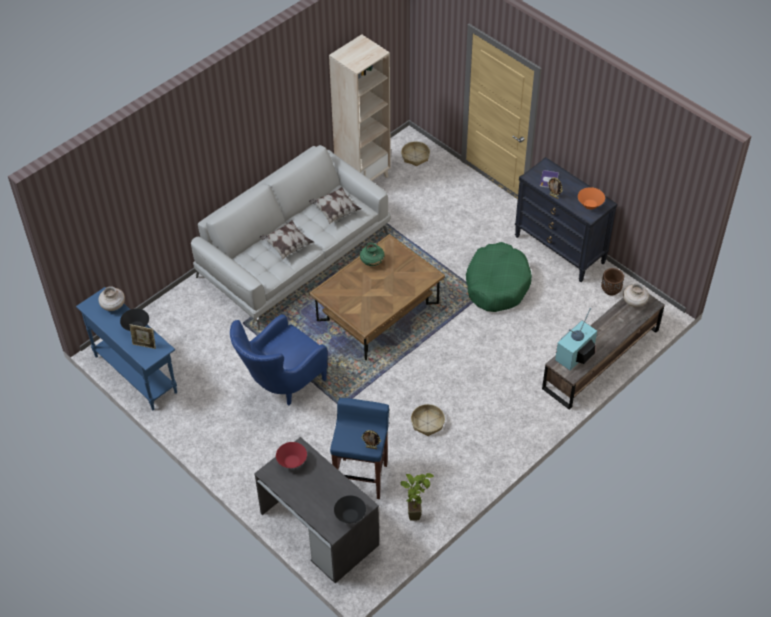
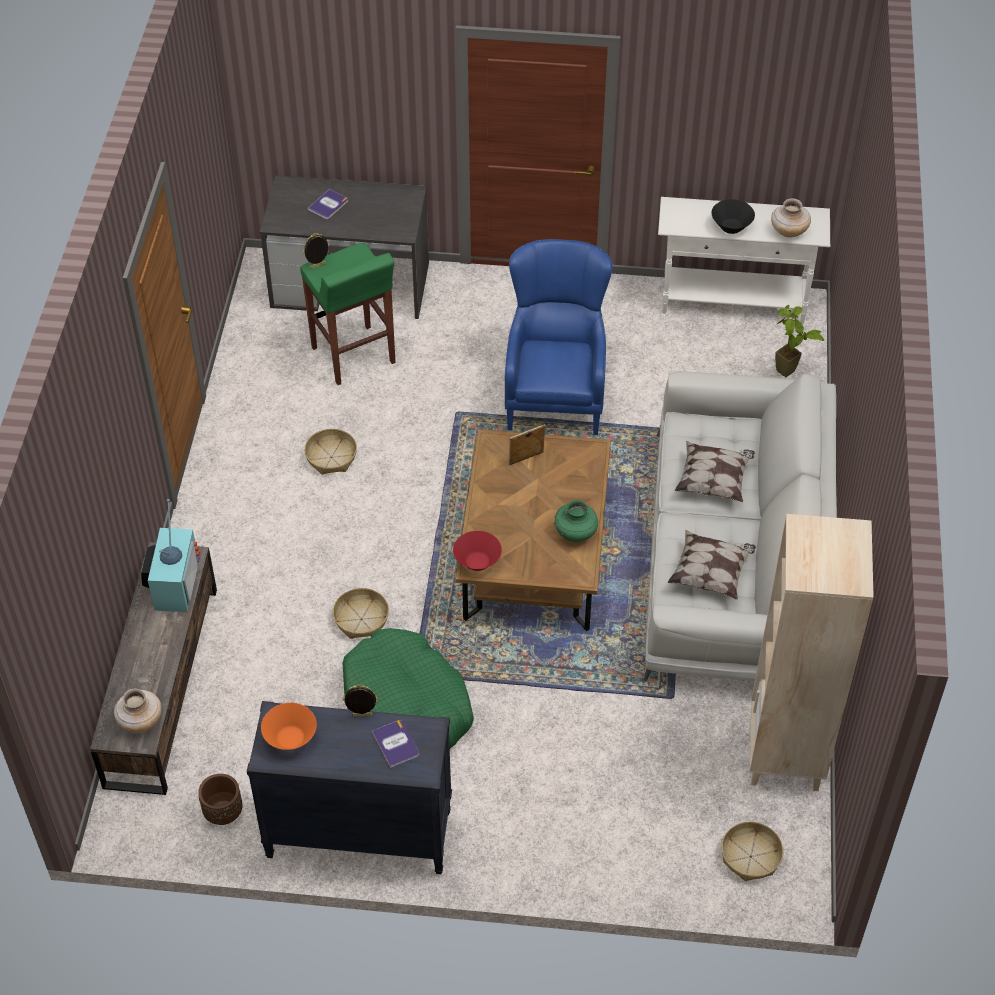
camera: 140 degrees right, 0 degrees up
(135, 374) = (734, 303): blue console table -> white console table
(144, 345) = (695, 216): picture frame -> picture frame (526, 460)
(292, 462) = (397, 216): red bowl -> red bowl (477, 562)
(322, 497) = (328, 205): none -> book
(350, 516) = (281, 206): black bowl -> none
(361, 477) = (353, 356): blue stool -> green stool
(415, 512) = (257, 359): potted plant -> potted plant (788, 376)
(484, 332) = (361, 619): none -> basket

